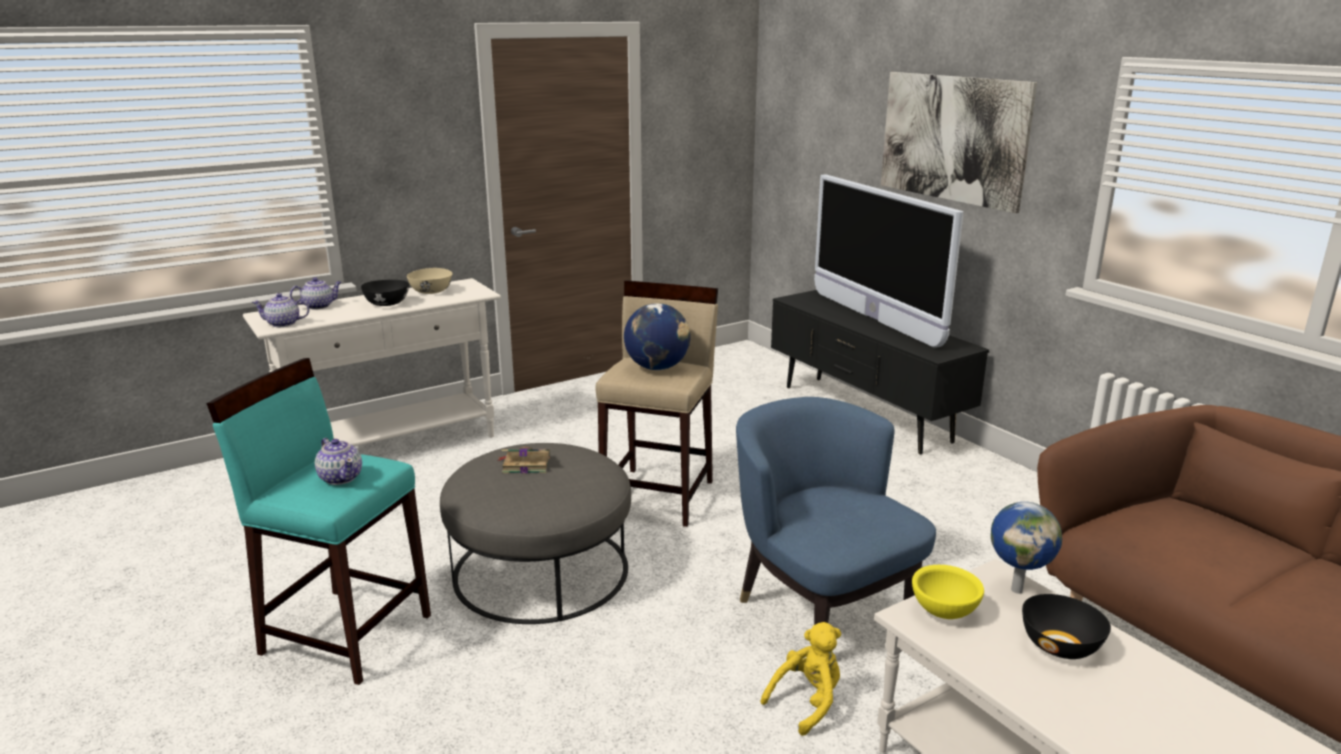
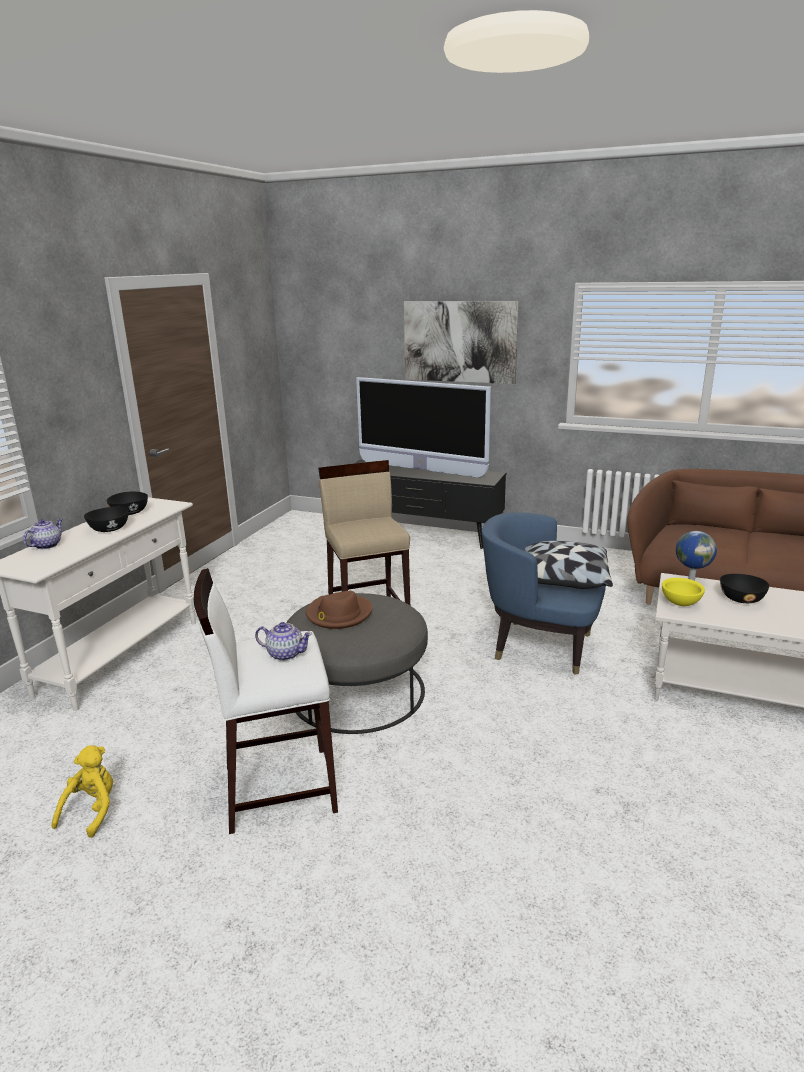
camera: 35 degrees left, 0 degrees up
(283, 324) = (43, 565): teapot -> none
(346, 633) = (278, 787): turquoise stool -> white stool
(431, 292) = (130, 513): beige bowl -> black bowl
(525, 464) = (338, 614): book -> brown hat
(657, 367) = (367, 524): globe -> none
(807, 702) = (596, 694): yellow plush toy -> yellow plush toy (92, 811)
(849, 518) = (563, 579): none -> pillow

